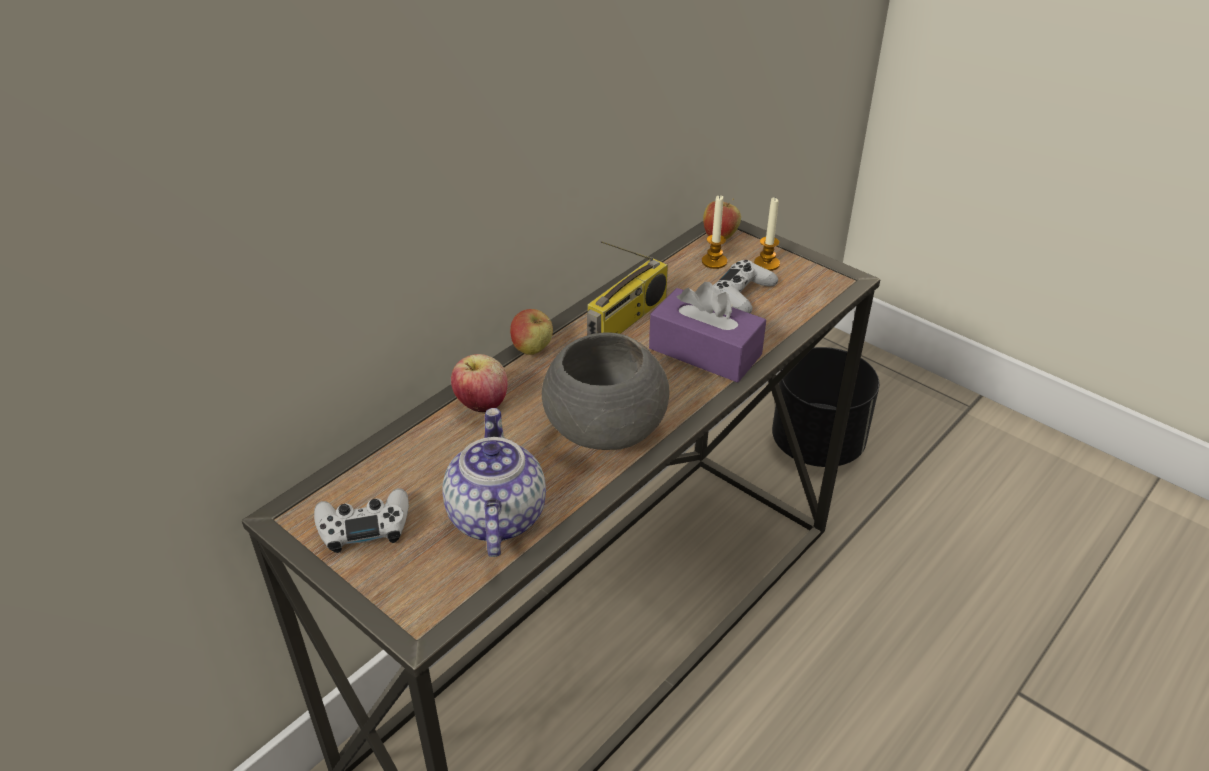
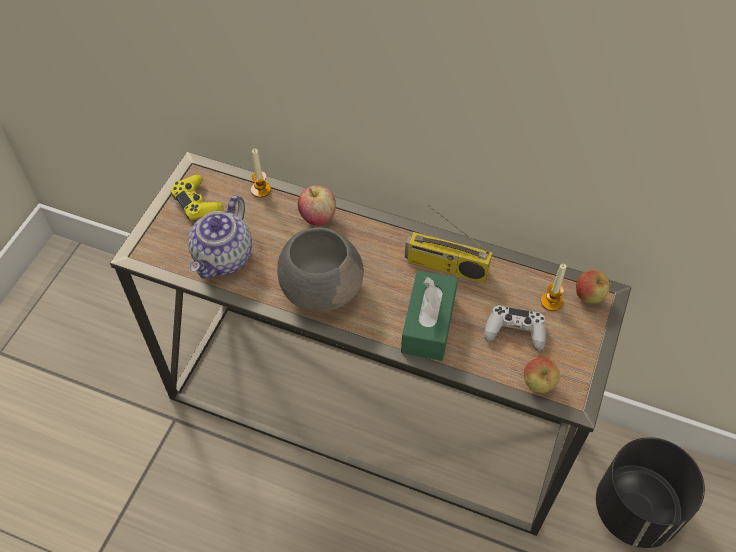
camera: 70 degrees right, 15 degrees up
(364, 527) = (197, 203): white game controller -> yellow game controller
(495, 516) = (224, 258): teapot -> teapot turned 135 degrees clockwise
(532, 350) = (383, 224): apple -> apple (538, 384)
(705, 351) = (428, 324): purple tissue box -> green tissue box
(766, 264) = (569, 339): candle -> candle (261, 190)

